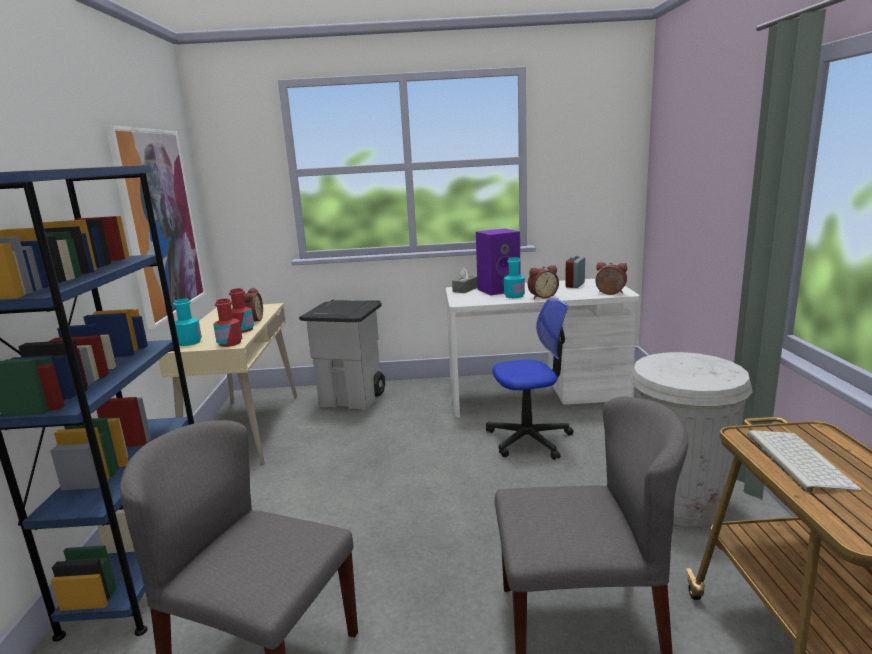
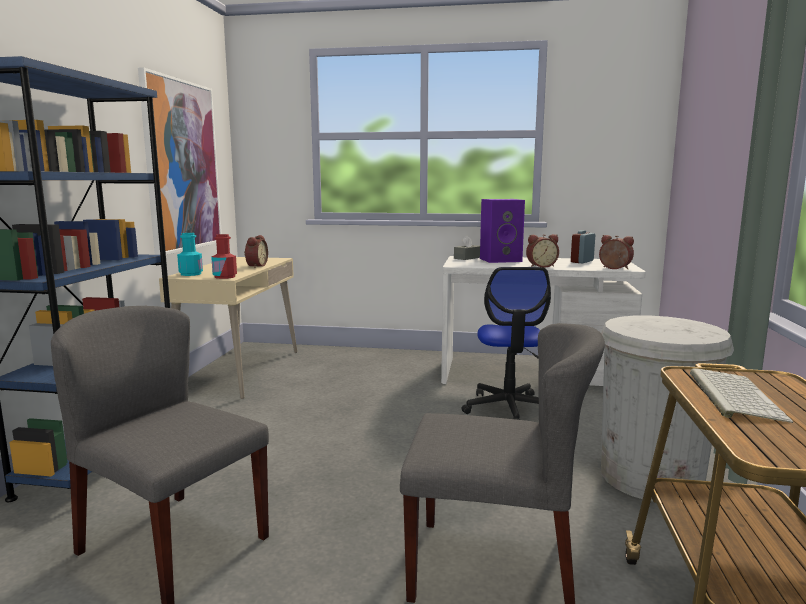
camera: 10 degrees right, 5 degrees down
(242, 330) = (242, 270): red bottle -> none
(353, 398) = (349, 359): grey trash can -> none
(514, 296) = (513, 264): turquoise bottle -> none
(529, 439) = (509, 408): office chair -> office chair turned 90 degrees clockwise

